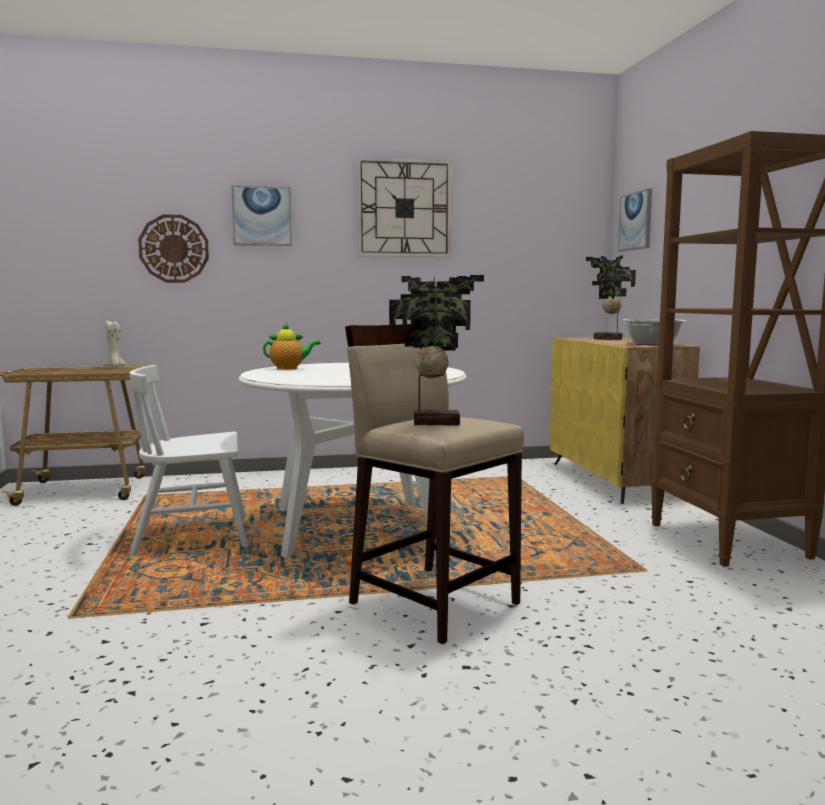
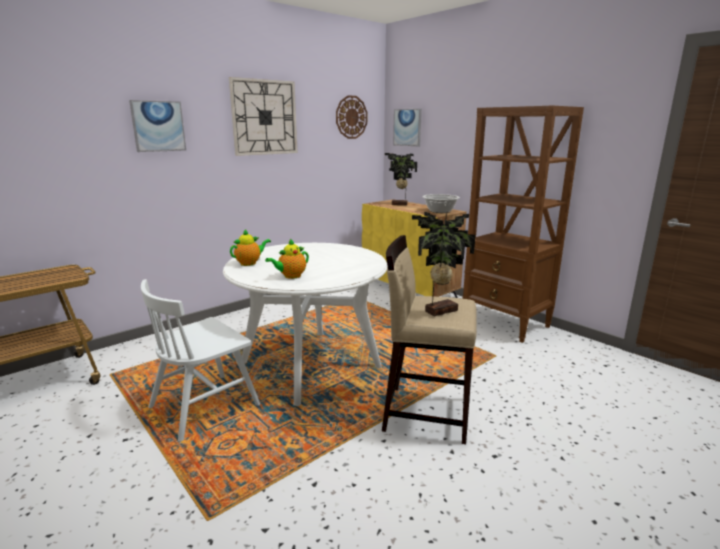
camera: 30 degrees left, 10 degrees up
(115, 366) = (47, 270): beige candle -> none
(174, 249) = (82, 158): wall clock -> wall clock (351, 117)
(304, 377) = (290, 276): none -> teapot

